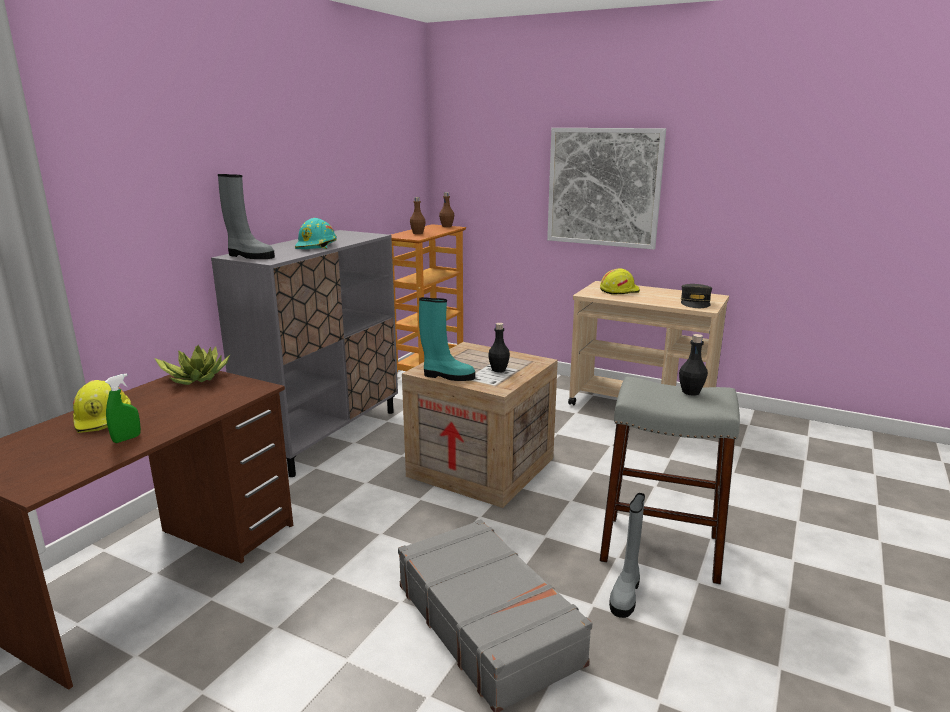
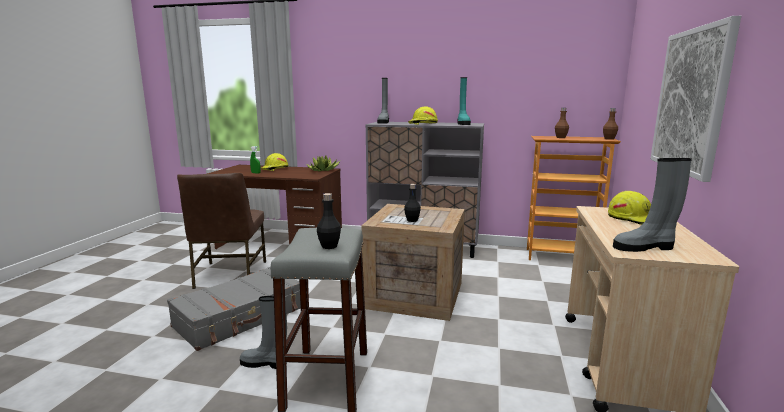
camera: 75 degrees right, 5 degrees down
(282, 649) = (229, 275): none -> brown chair
(317, 246) = (422, 124): turquoise hard hat -> yellow hard hat
(447, 376) = (389, 211): turquoise boot -> turquoise boot (462, 123)
(695, 303) = (645, 247): grey cap -> grey boot

